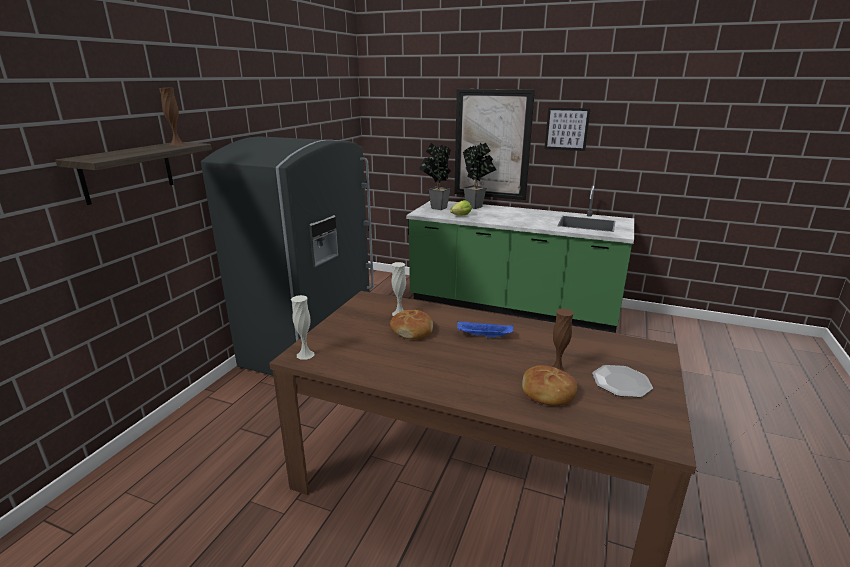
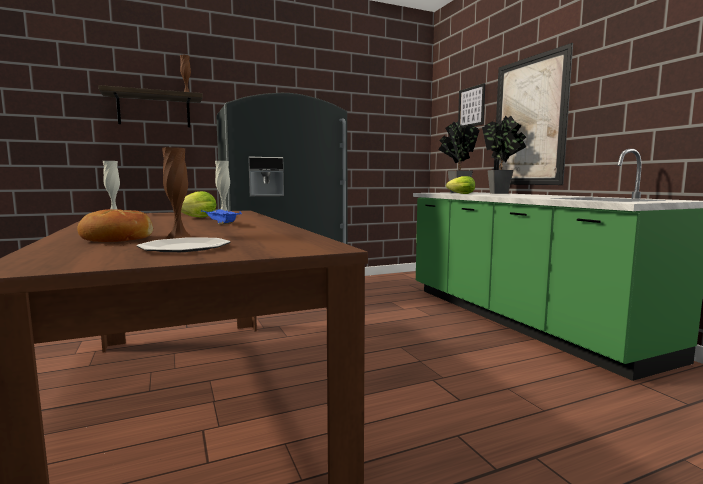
camera: 45 degrees right, 15 degrees down
(412, 330) = (196, 218): bread -> lettuce
(566, 129) = (611, 82): picture -> picture (471, 107)

